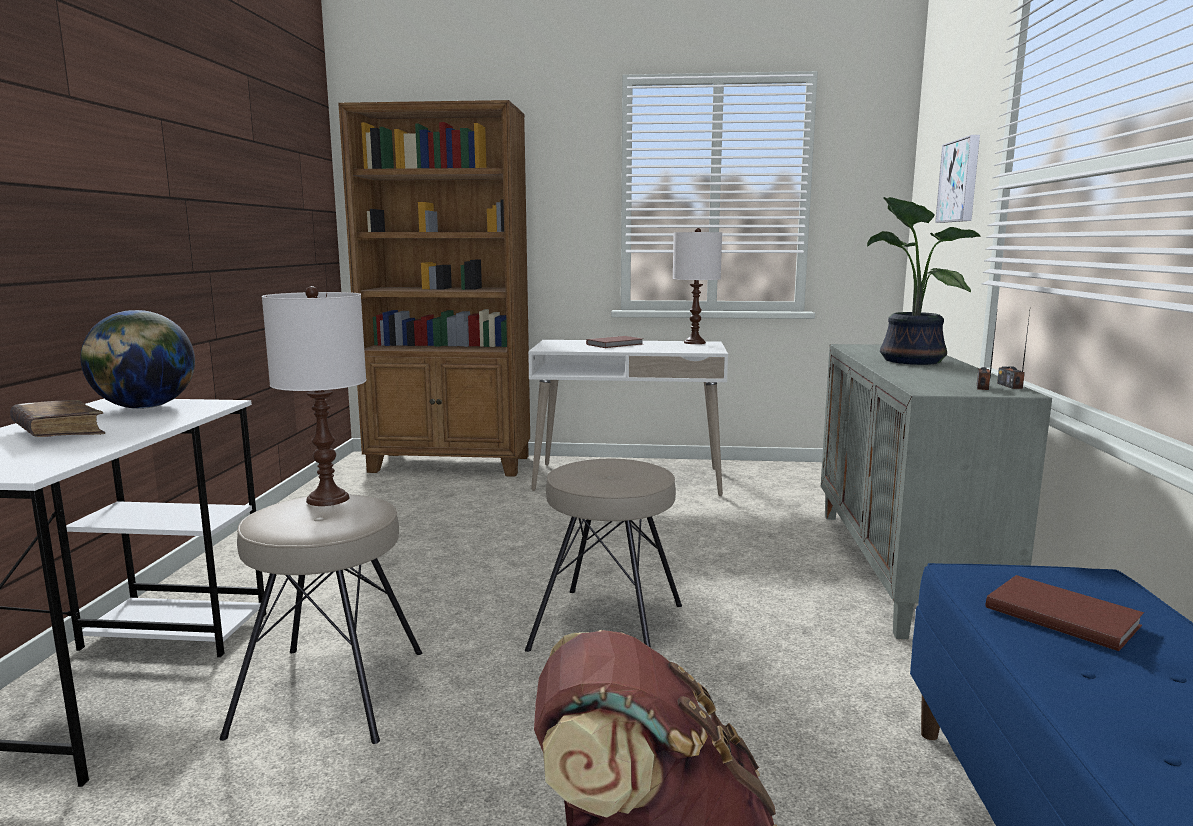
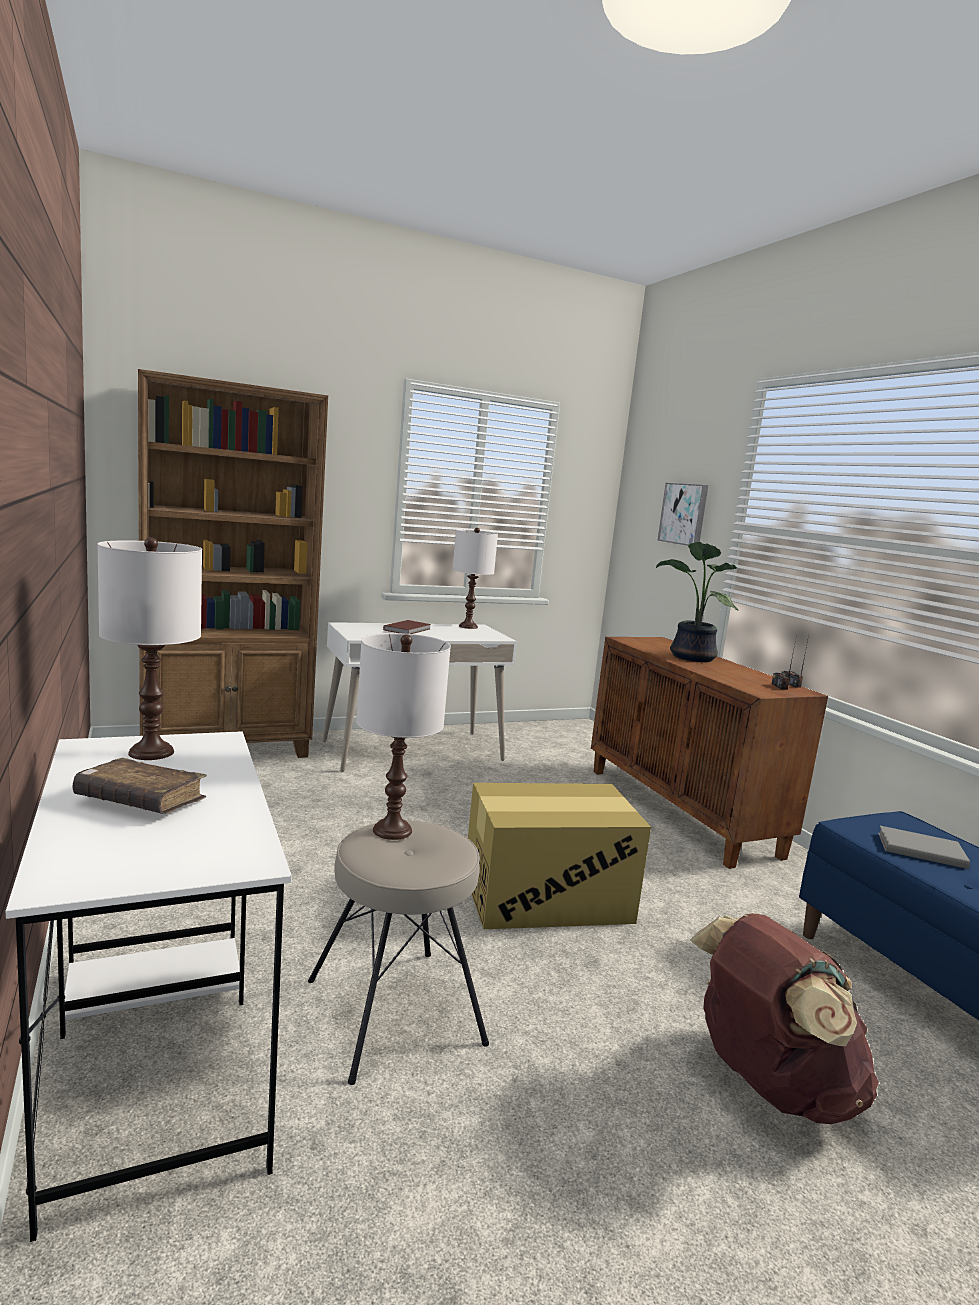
camera: 30 degrees left, 0 degrees up
(145, 407) = (151, 752): globe -> white table lamp
(609, 627) = (547, 897): beige stool -> cardboard box
(902, 569) = (681, 811): grey cabinet -> brown cabinet
(1061, 615) = (919, 849): brown book -> grey book

